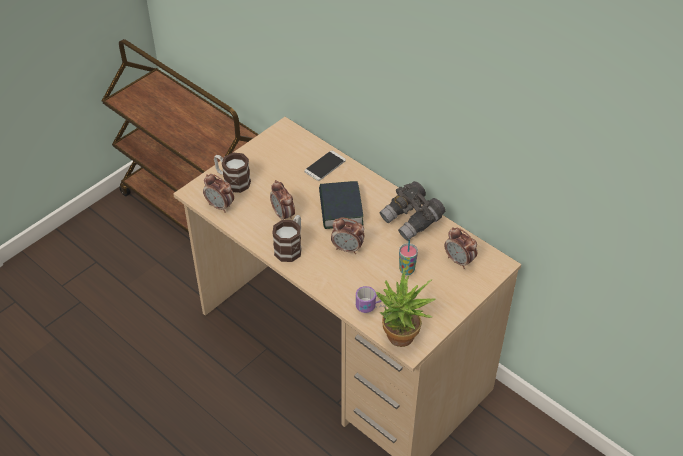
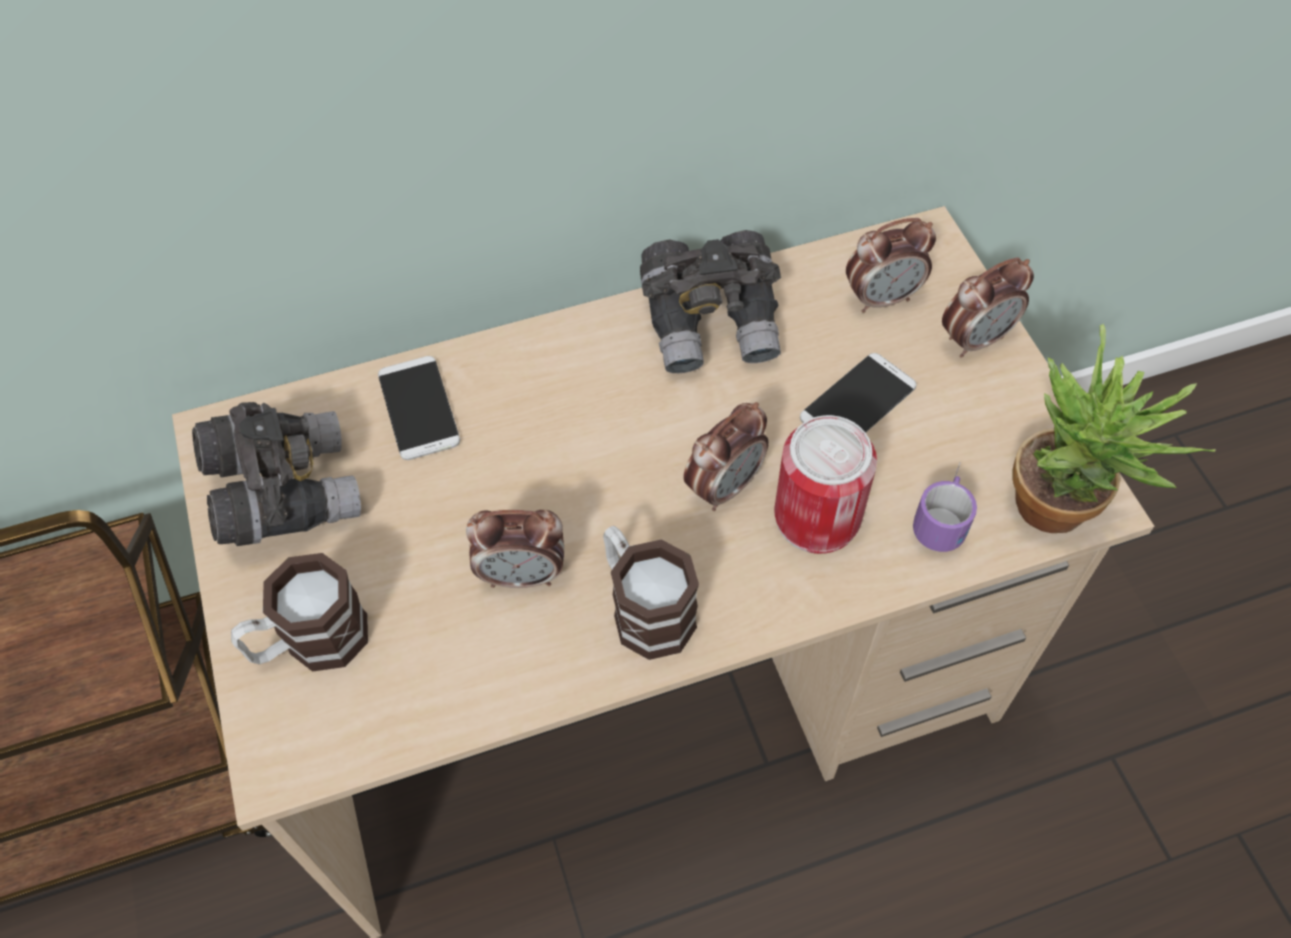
camera: 60 degrees left, 10 degrees up
(220, 206) = (383, 716): alarm clock -> alarm clock (975, 339)
(275, 152) = (284, 492): none -> grey binoculars
(340, 209) = (586, 442): book -> none
(352, 276) = (817, 517): none -> can
(406, 270) = (858, 402): cup -> phone

